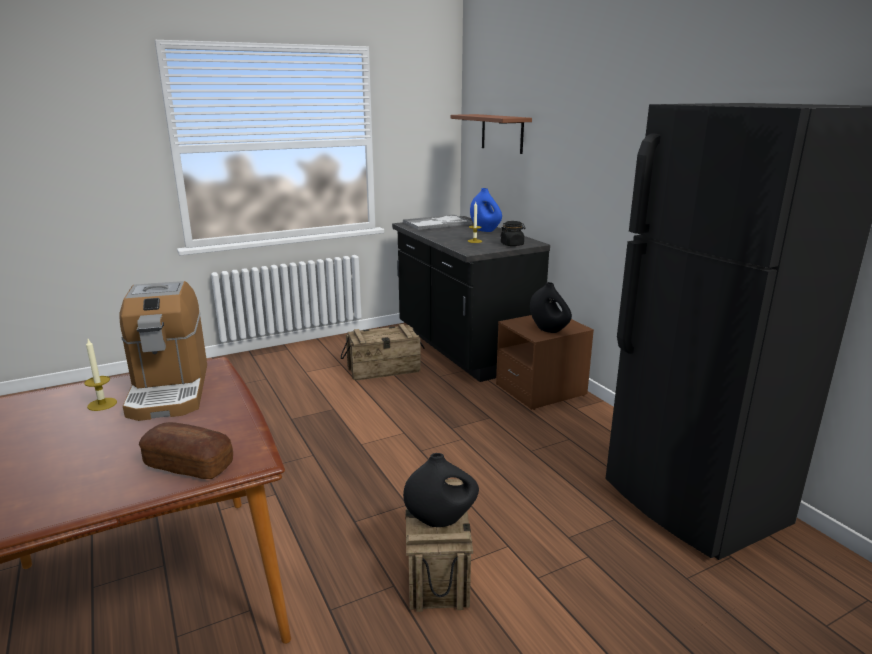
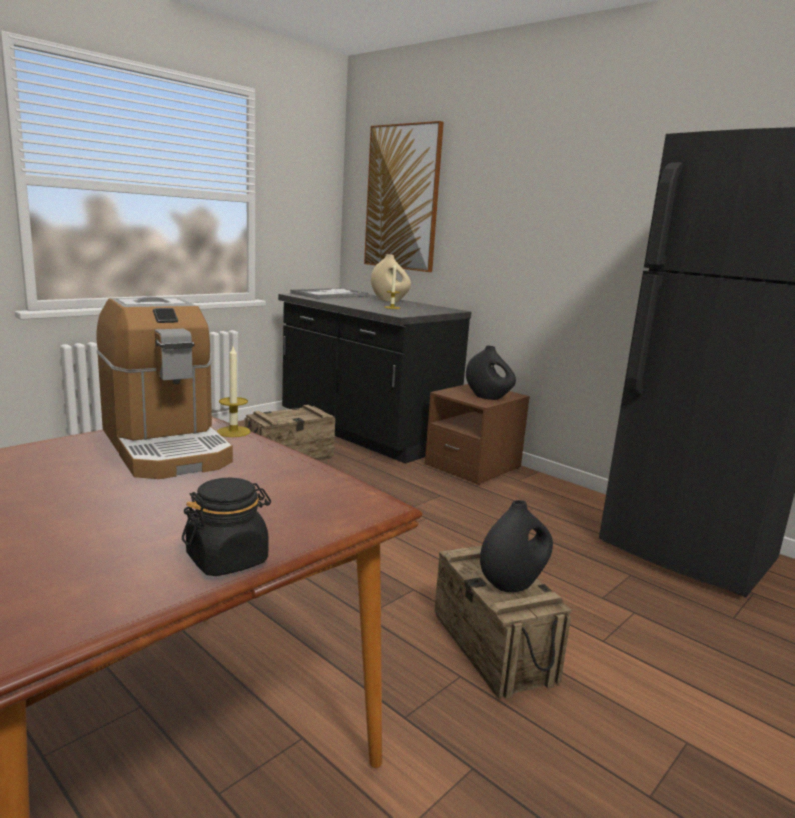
camera: 20 degrees left, 5 degrees down
(102, 404) = (79, 466): candle -> candle (233, 432)
(189, 465) = (294, 518): bread -> none
(485, 230) = (389, 300): blue vase -> beige vase
(502, 133) = (402, 198): brown shelf -> picture
(512, 244) = (434, 310): black jar -> black jar (228, 559)

